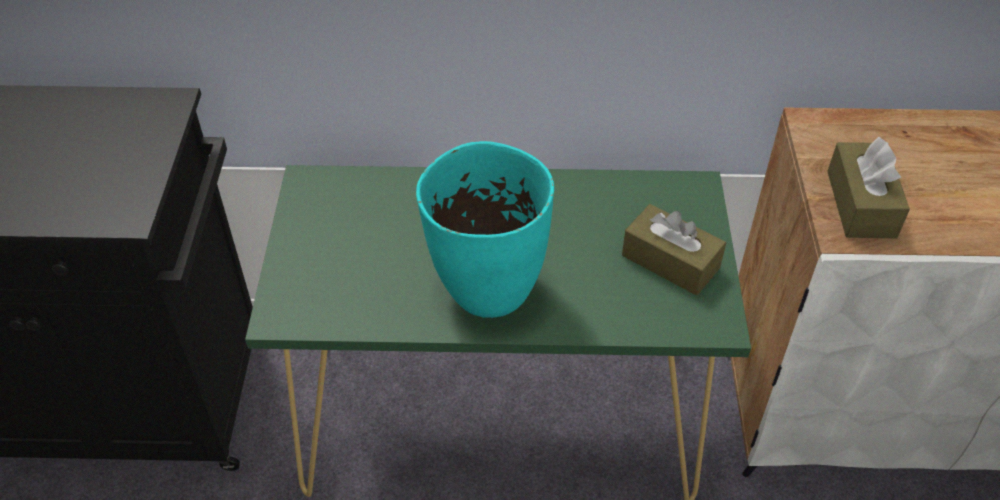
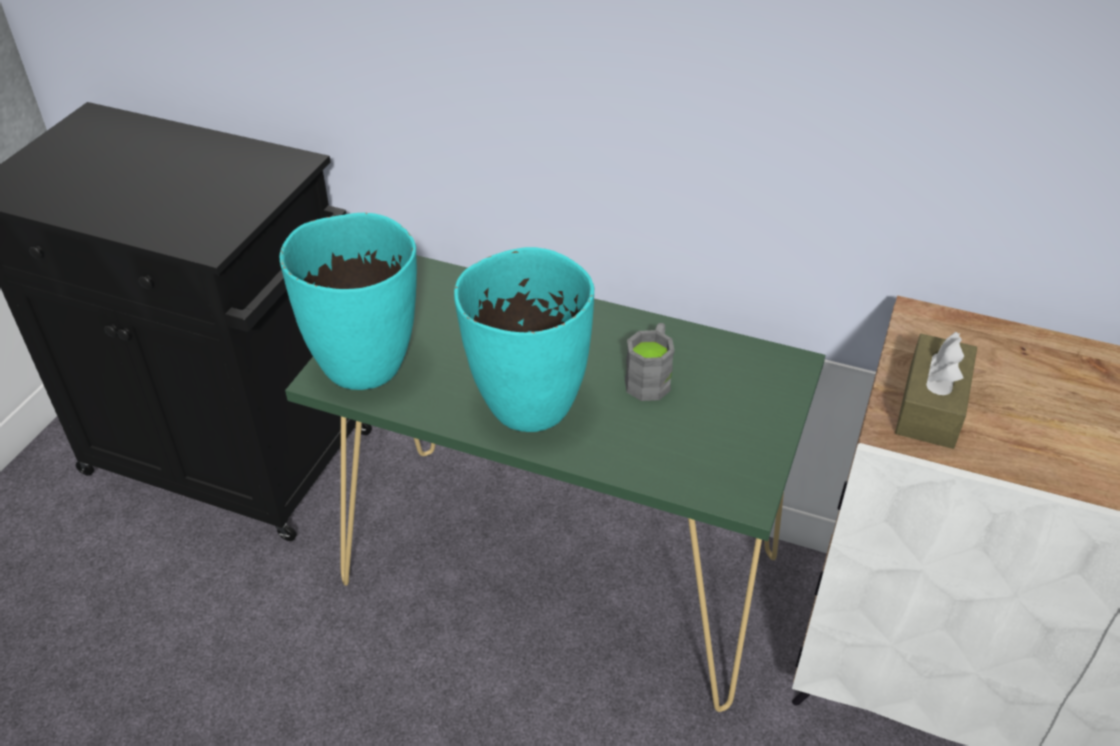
camera: 20 degrees right, 5 degrees down
(312, 291) = (365, 364): none -> turquoise vase
(583, 233) = (650, 378): none -> grey mug
(670, 261) = (726, 426): brown tissue box -> none

